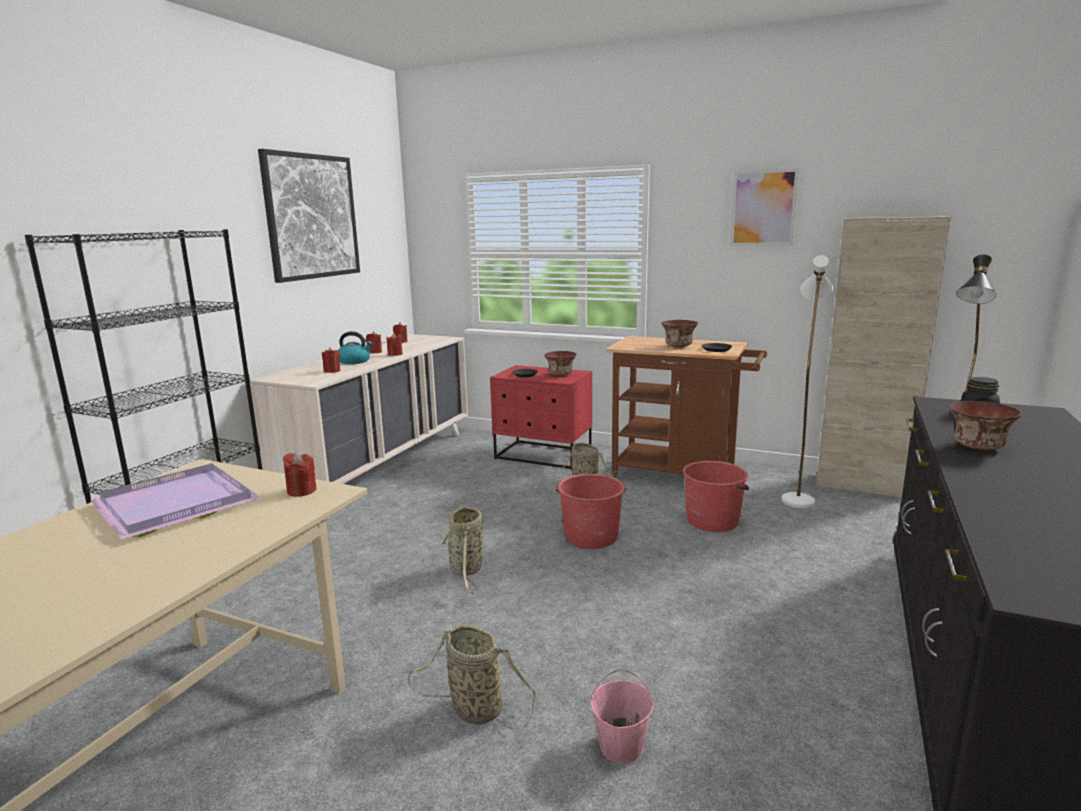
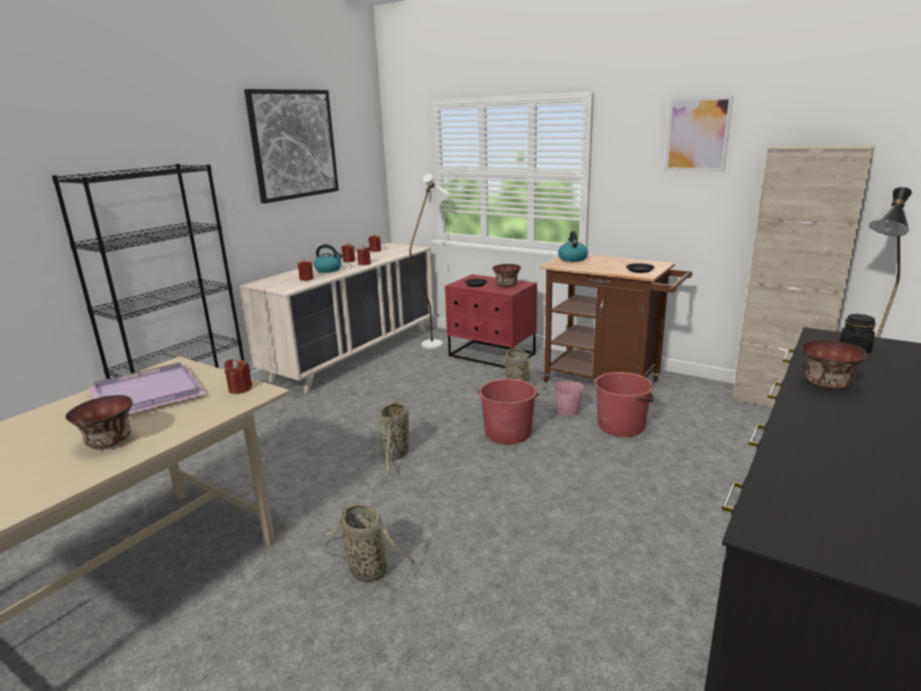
camera: 10 degrees right, 5 degrees up
(621, 746) = (471, 612): pink bucket -> pink bucket (568, 411)
(637, 341) = (572, 259): none -> kettle
(679, 346) = (607, 265): bowl -> bowl (110, 442)
(797, 497) = (709, 408): white floor lamp -> white floor lamp (436, 342)

